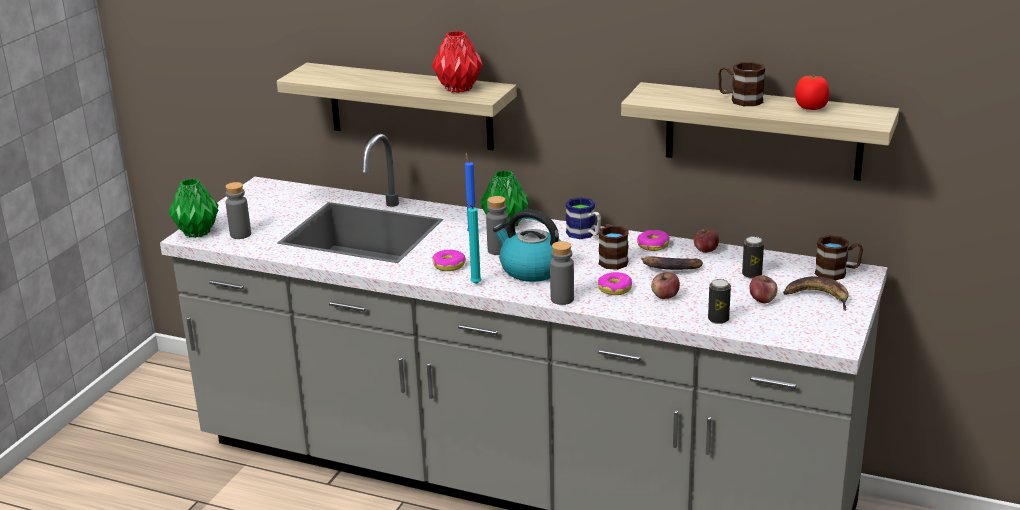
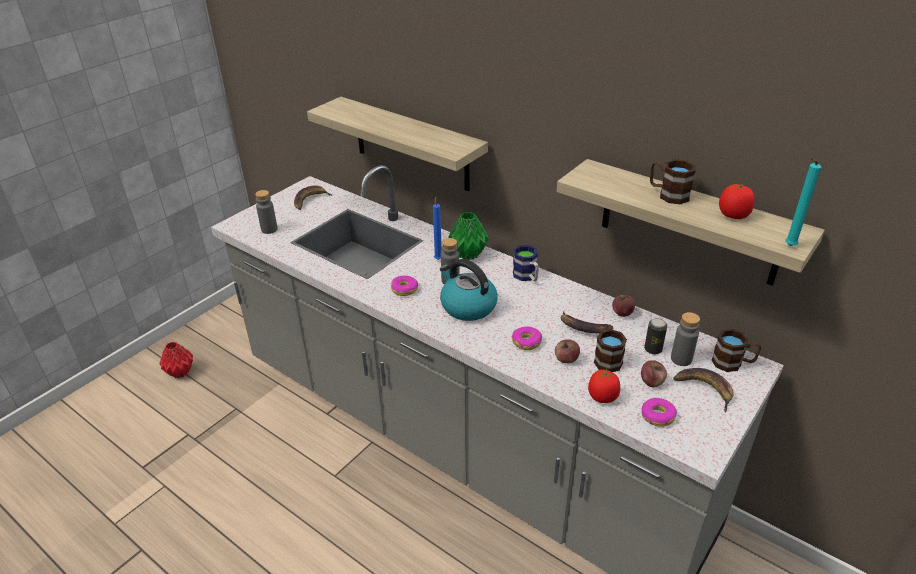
camera: 15 degrees right, 10 degrees up
(196, 233) = (240, 222): green vase -> none
(273, 200) = (310, 200): none -> banana
(459, 89) = (439, 140): red vase -> red vase (181, 373)
(474, 284) = (414, 314): turquoise candle -> turquoise candle (788, 246)
(562, 299) = (477, 345): grey bottle -> grey bottle (681, 359)
(611, 259) = (537, 308): brown mug -> brown mug (607, 358)
(652, 245) = (578, 299): donut -> donut (657, 416)
(718, 319) = (602, 397): can -> tomato

